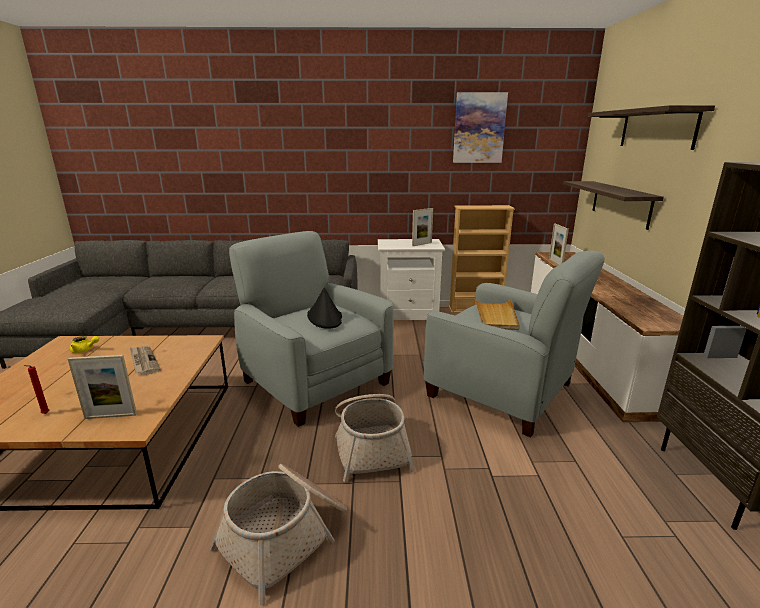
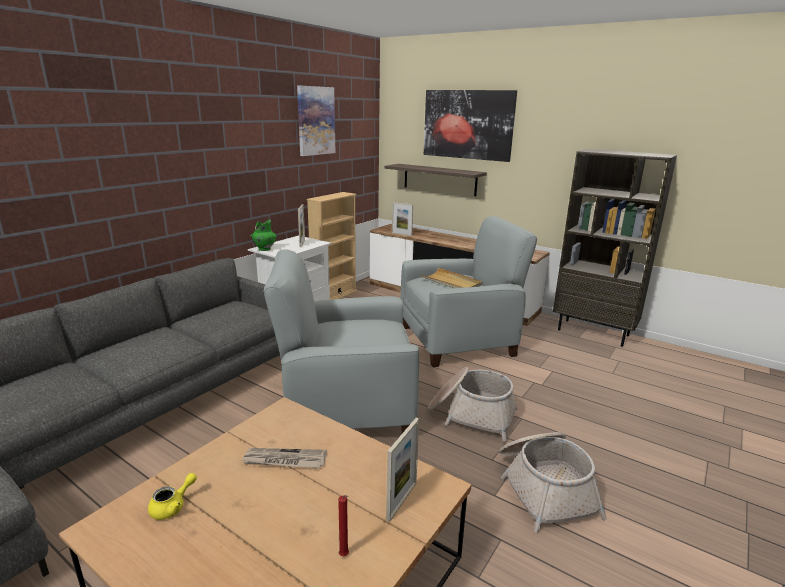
camera: 55 degrees left, 0 degrees up
(325, 317) = (366, 331): black hat -> none
(385, 241) = (264, 249): none -> green vase
(657, 128) = (467, 124): shelf -> picture

